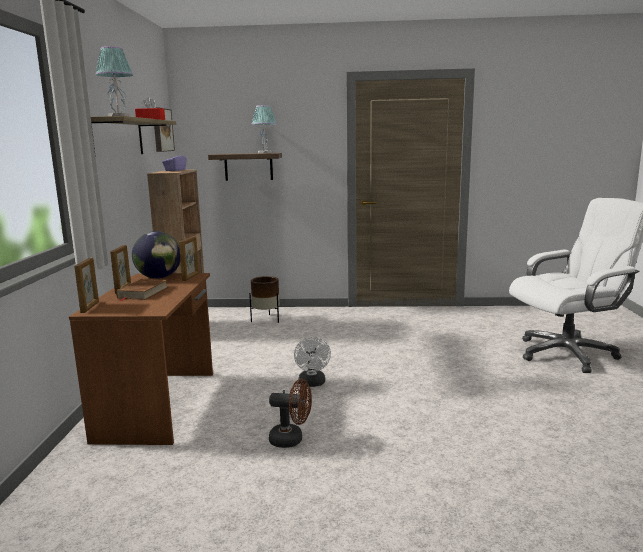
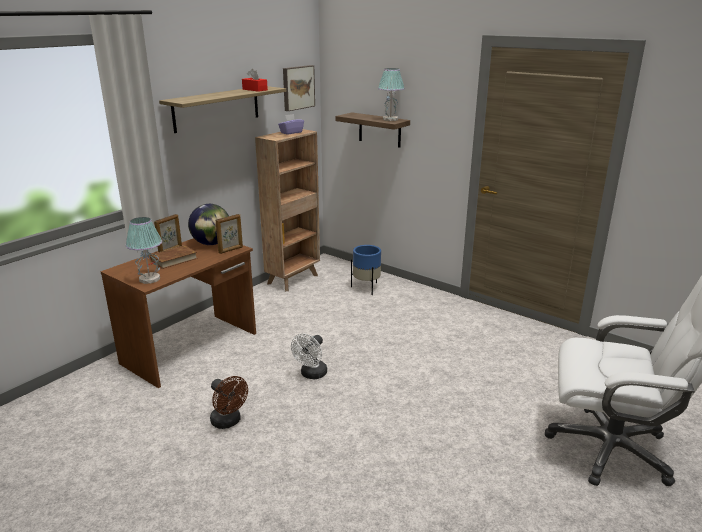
camera: 35 degrees right, 10 degrees up
(90, 307) = (123, 265): picture frame -> none
(119, 117) = (194, 99): table lamp -> table lamp (149, 279)
(266, 319) = (366, 288): brown planter -> blue planter

